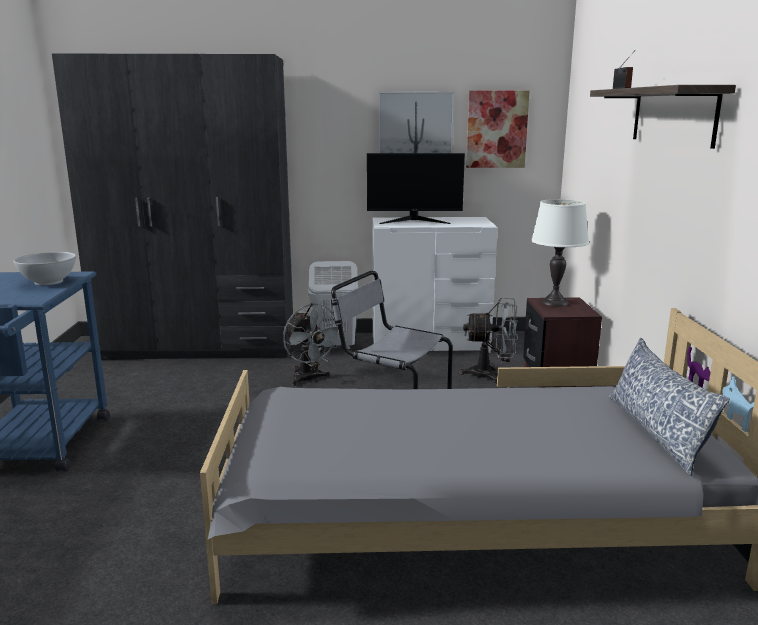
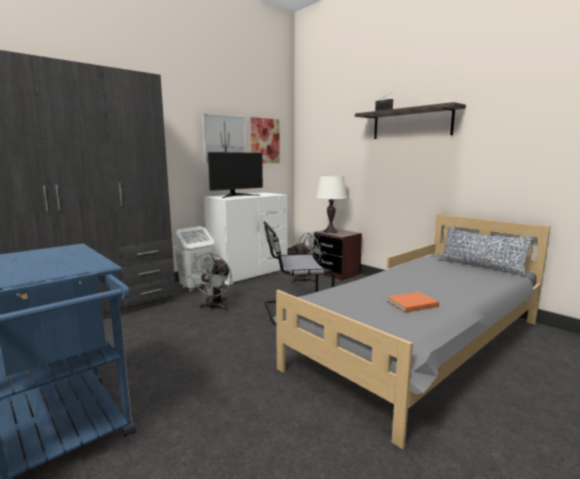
camera: 40 degrees left, 5 degrees down
(49, 282) = (64, 254): white bowl -> none
(309, 379) = (214, 308): grey fan -> grey fan turned 90 degrees clockwise
(366, 441) = (410, 304): none -> orange book

